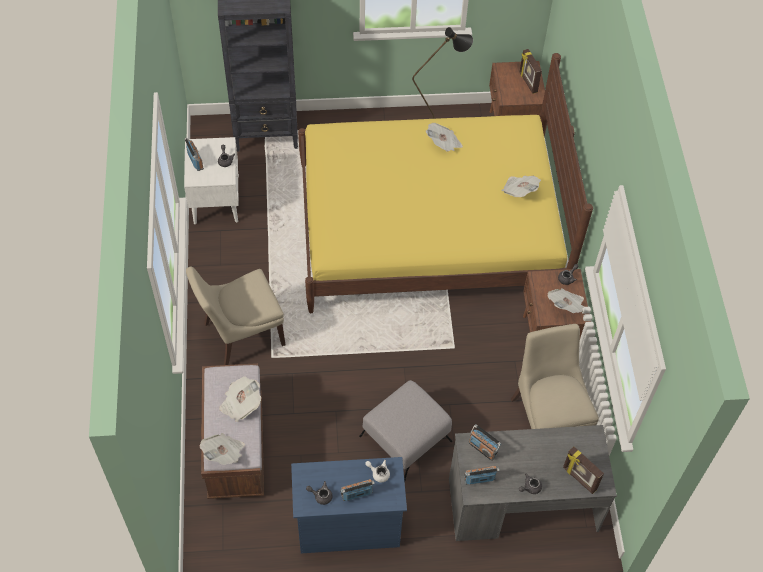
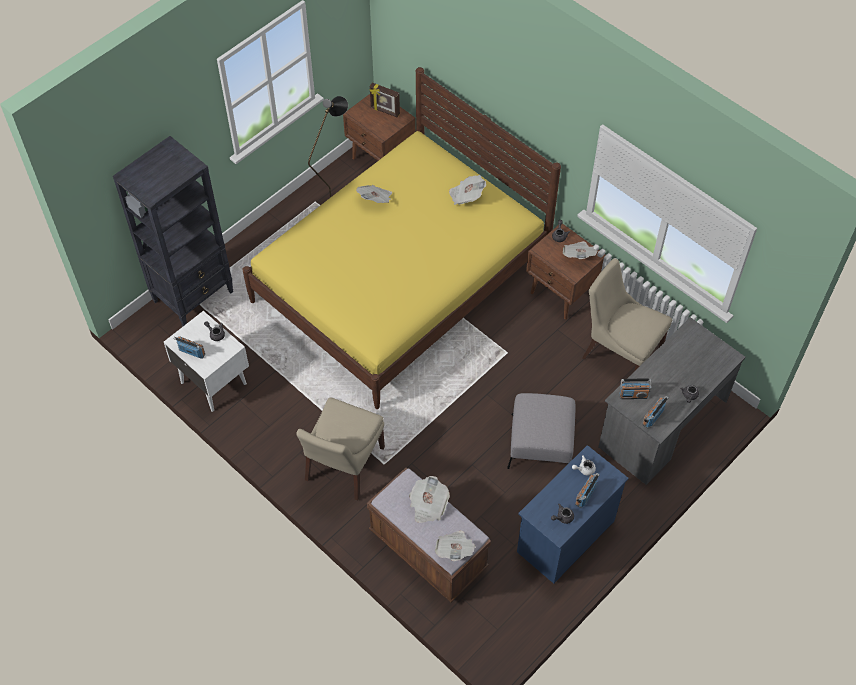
camera: 40 degrees left, 0 degrees up
(579, 479) = (712, 365): picture frame -> none

